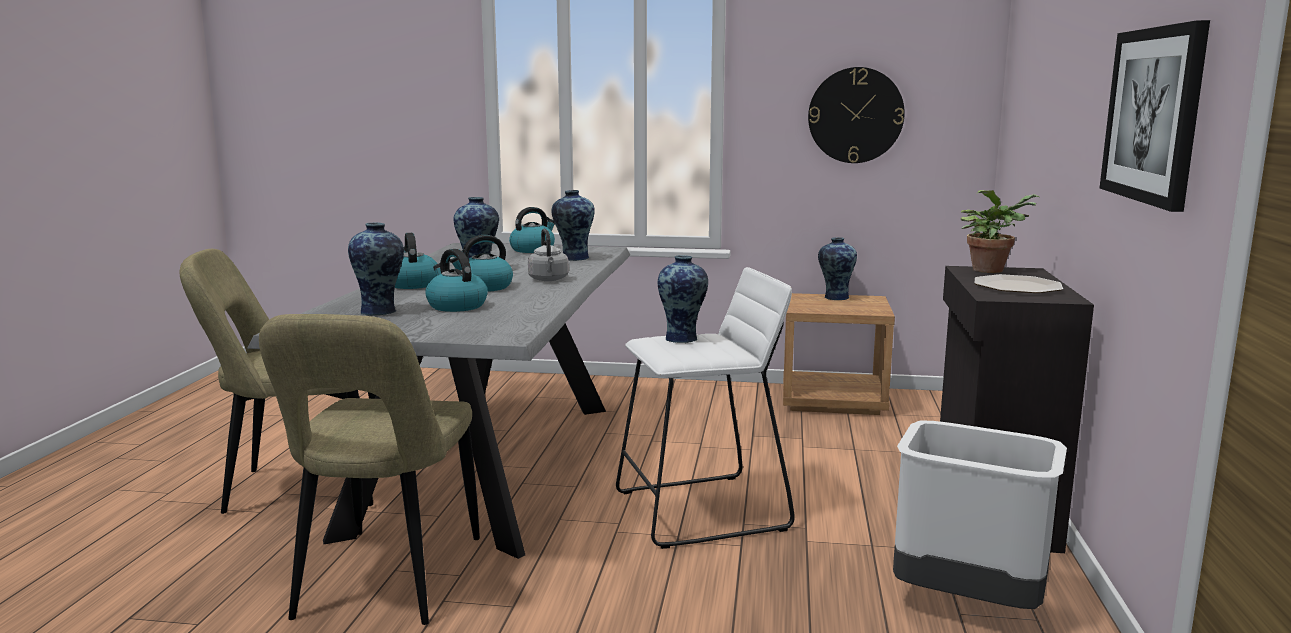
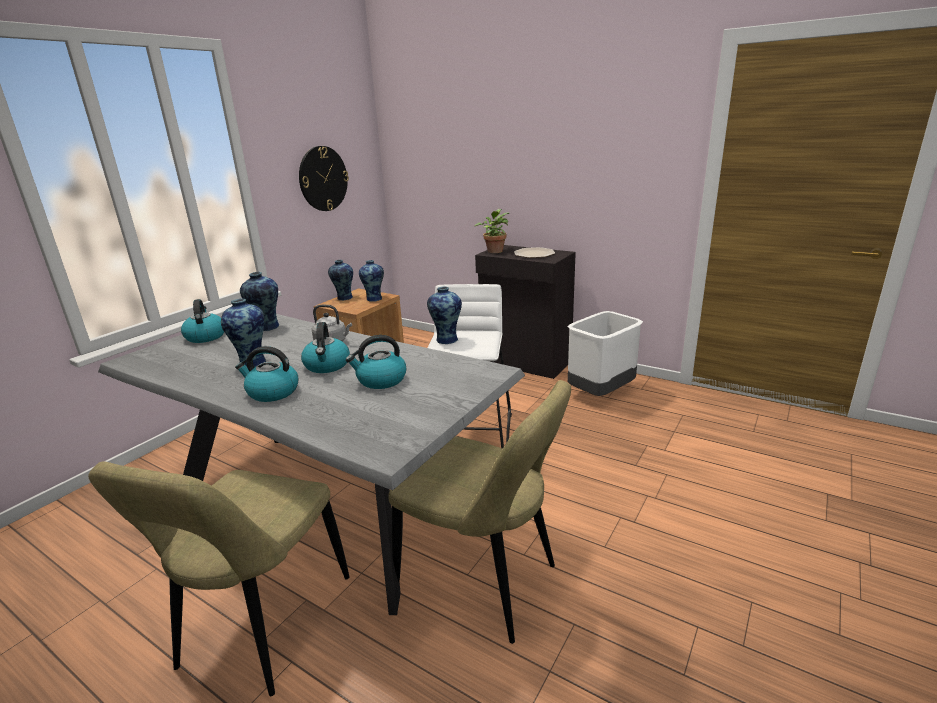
camera: 65 degrees left, 10 degrees up
(380, 311) = (365, 411): vase -> vase (374, 299)
(1153, 115) = (614, 164): picture -> none

